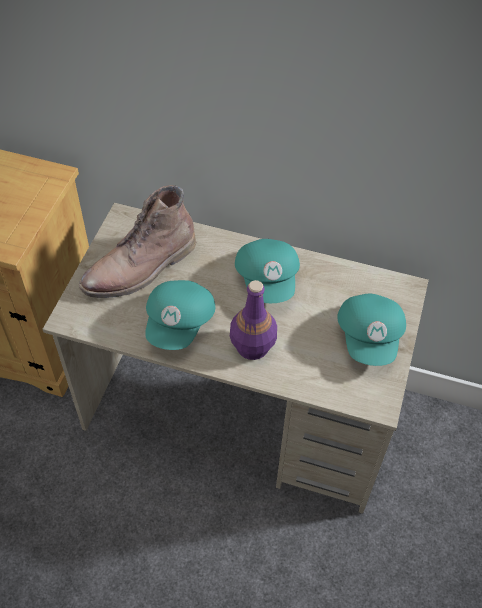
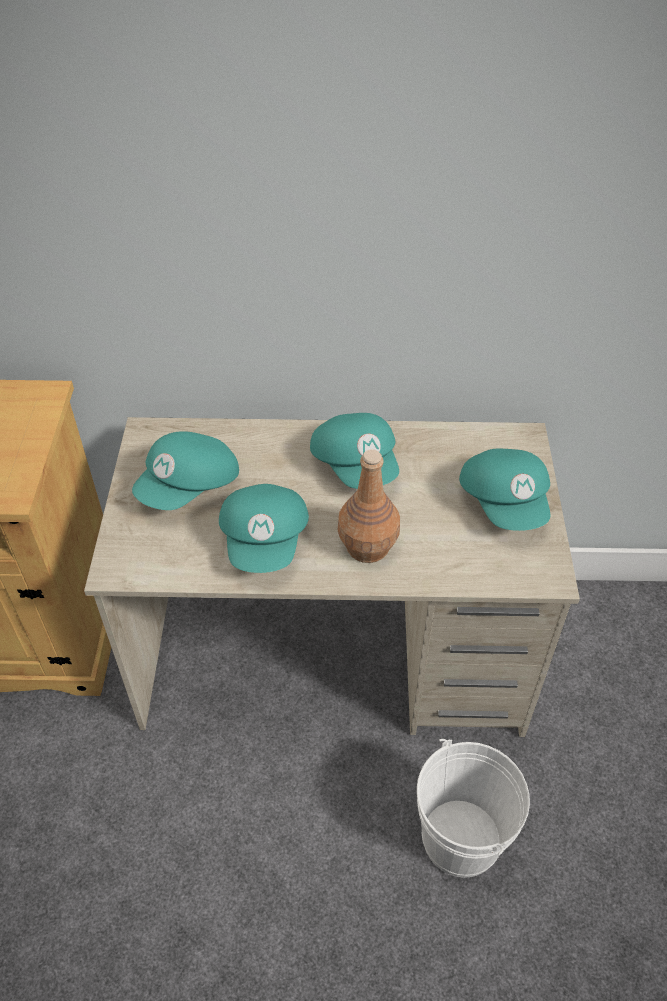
camera: 15 degrees left, 5 degrees down
(140, 268) = (190, 487): brown boot -> turquoise cap
(252, 346) = (367, 546): purple bottle -> brown bottle
(287, 574) = (460, 837): none -> white bucket

